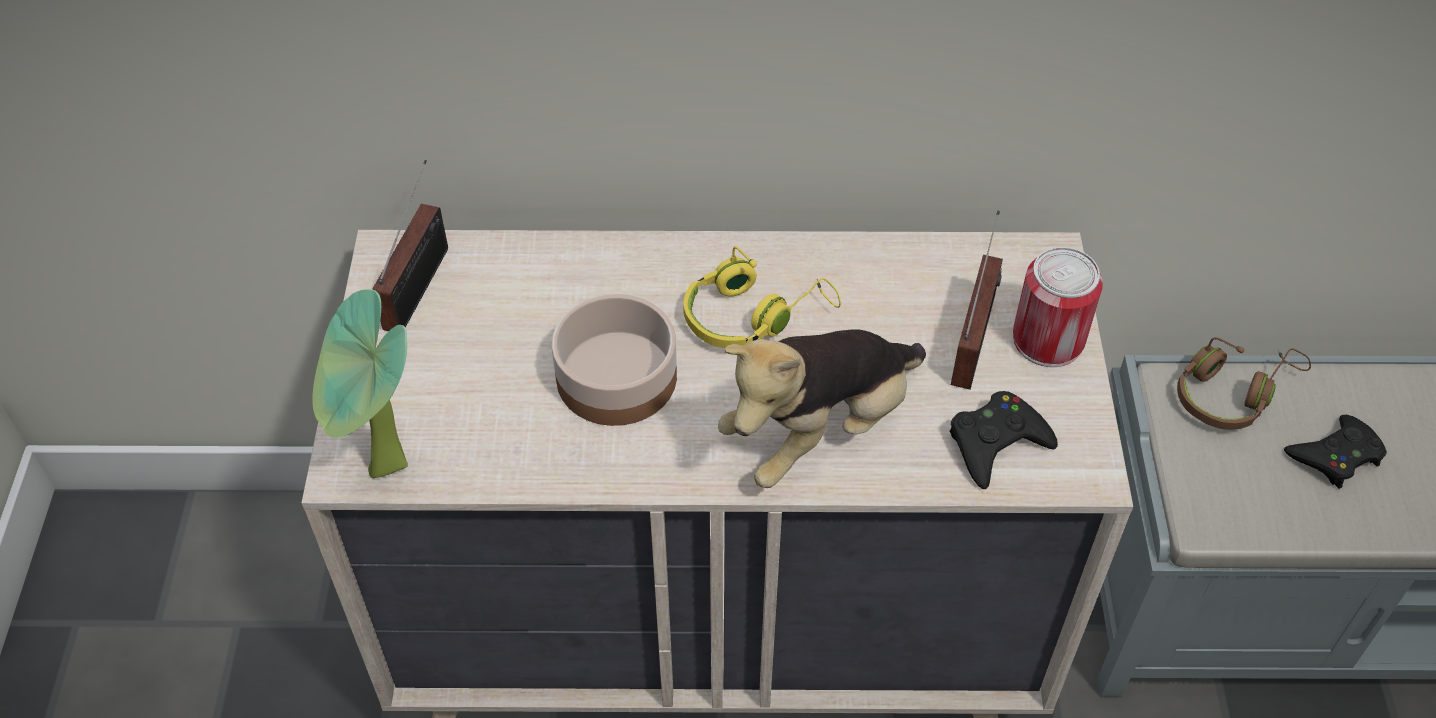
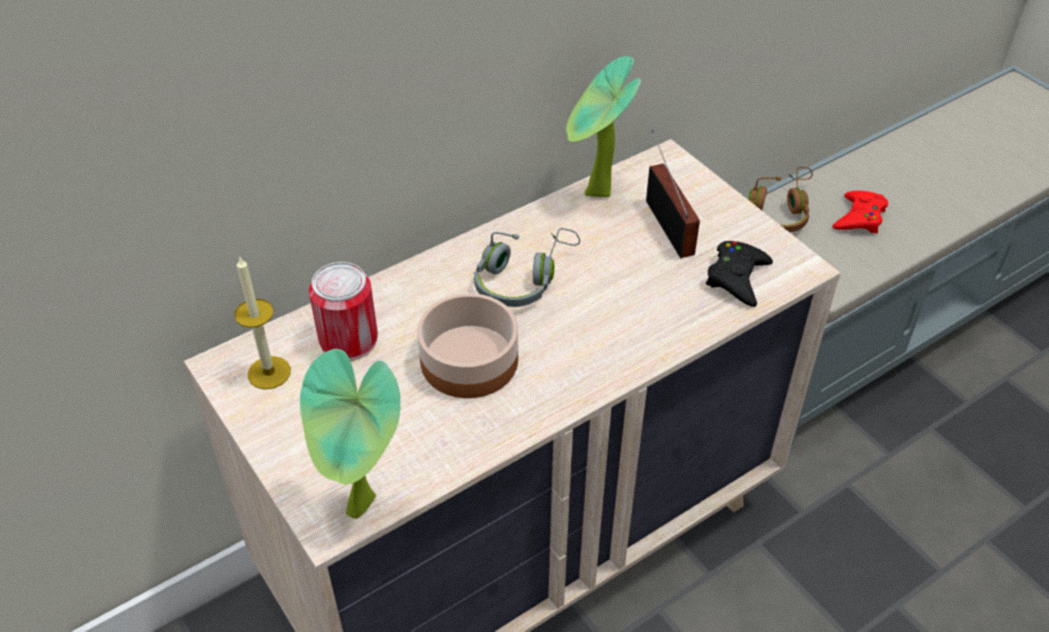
camera: 35 degrees left, 5 degrees down
(420, 284) = (269, 372): radio -> candle
(753, 315) = (523, 278): yellow headphones -> grey headphones
(820, 430) = (629, 324): plush toy -> none
(920, 260) = (595, 196): none -> potted plant
(1048, 340) = (710, 206): can -> can (348, 340)
(1335, 456) = (859, 217): black game controller -> red game controller

